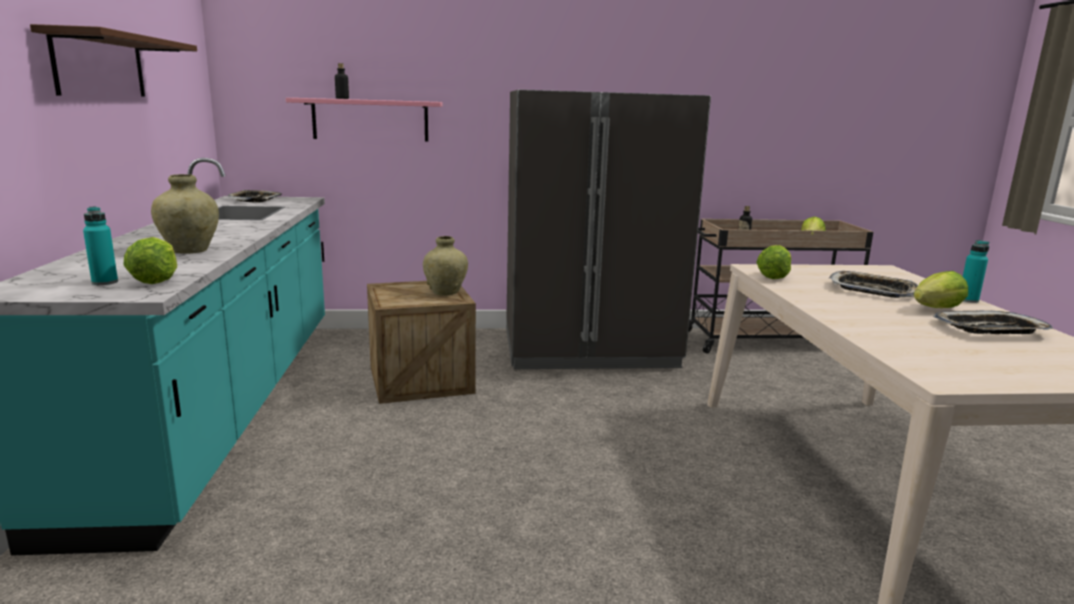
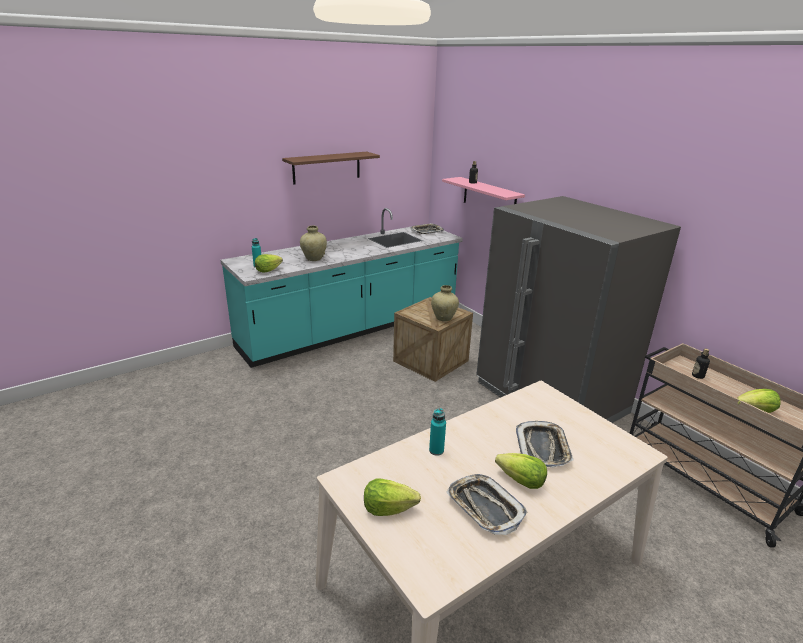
camera: 60 degrees right, 10 degrees up
(773, 276) = (525, 401): lettuce -> lettuce (388, 508)
(968, 300) = (576, 500): turquoise bottle -> turquoise bottle (436, 450)

